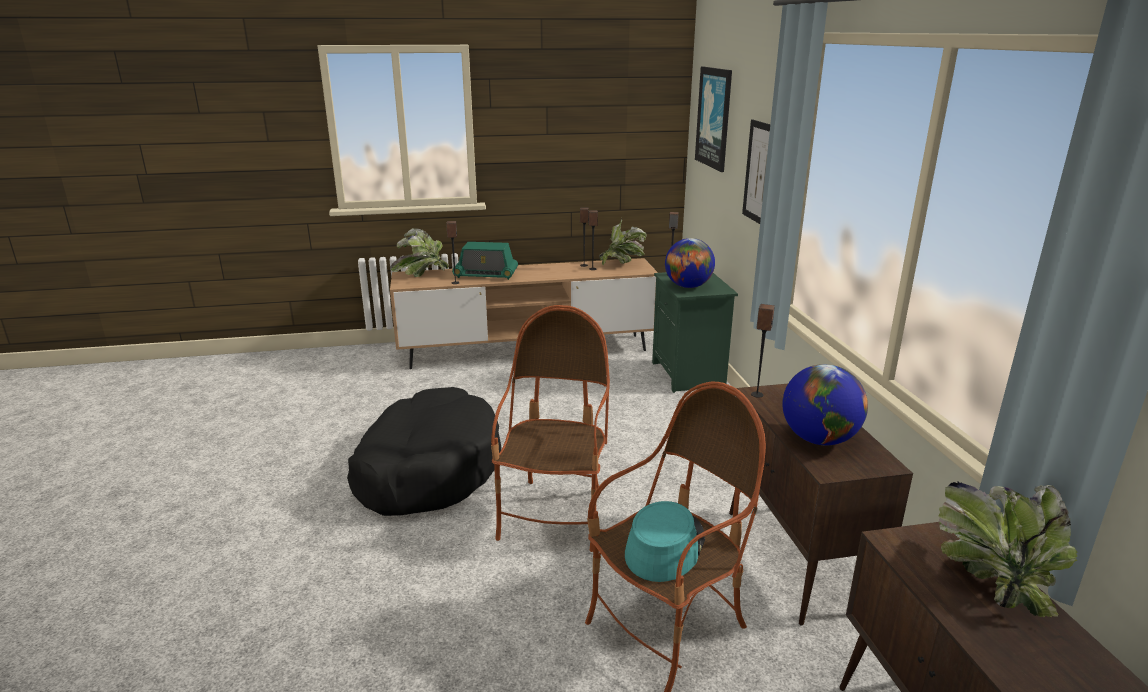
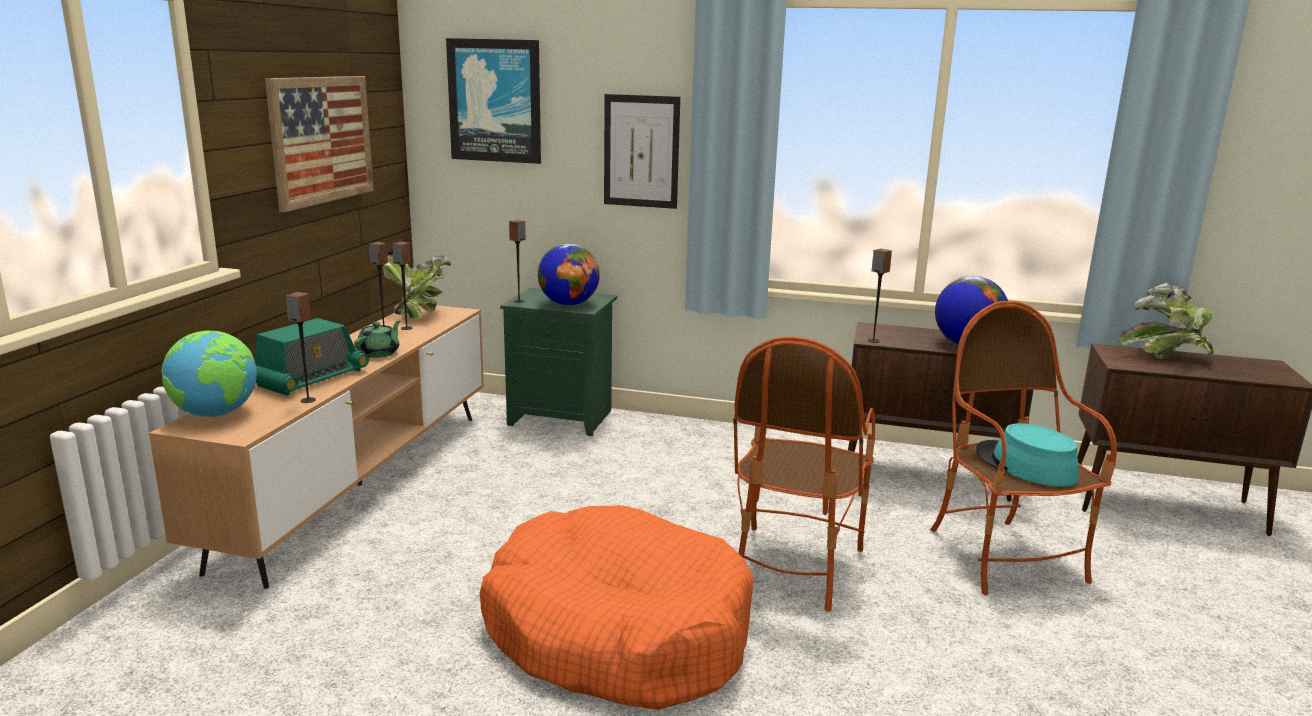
camera: 65 degrees left, 5 degrees down
(421, 274) = (216, 414): potted plant -> globe
(427, 469) = (617, 632): black dog bed -> orange dog bed
(541, 275) = (379, 353): none -> green teapot
(555, 515) = (793, 566): armchair -> armchair turned 105 degrees counterclockwise
(583, 135) = (322, 140): none -> picture

